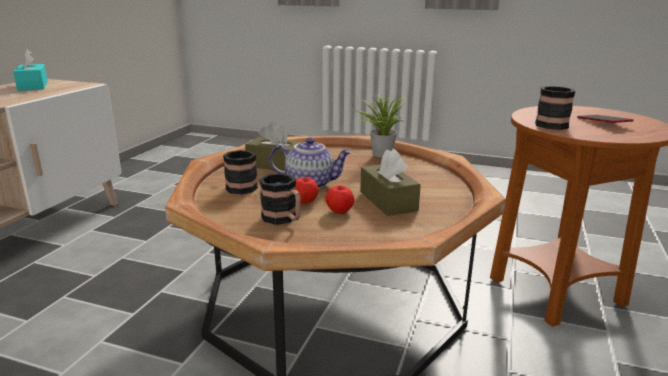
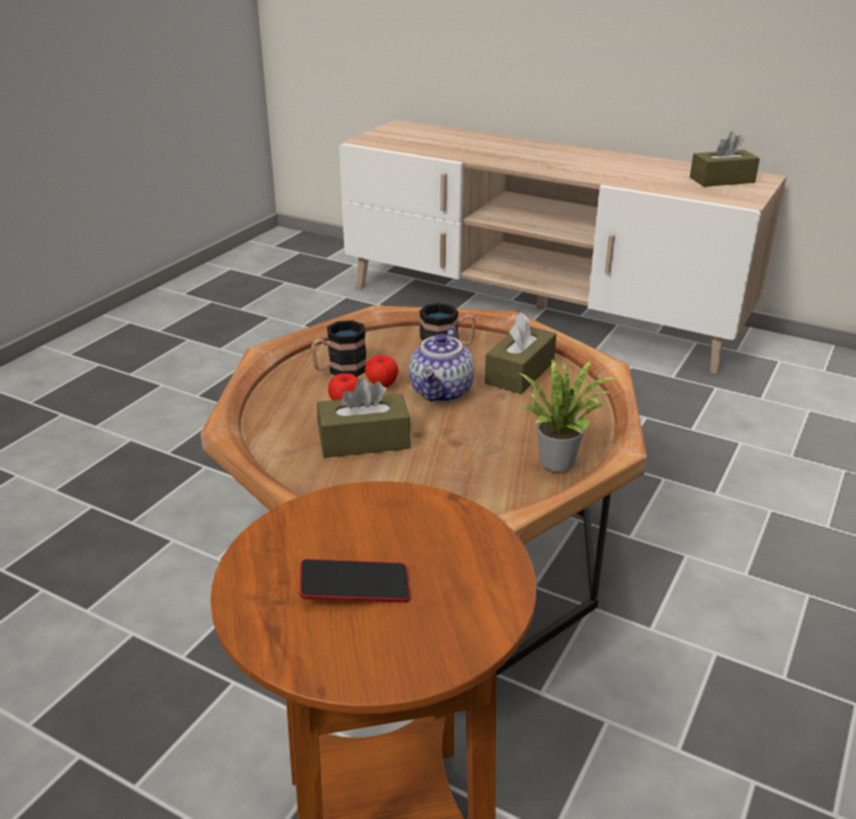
camera: 100 degrees right, 10 degrees up
(33, 86) = (722, 180): turquoise tissue box -> brown tissue box
(553, 124) = (367, 517): mug -> none

